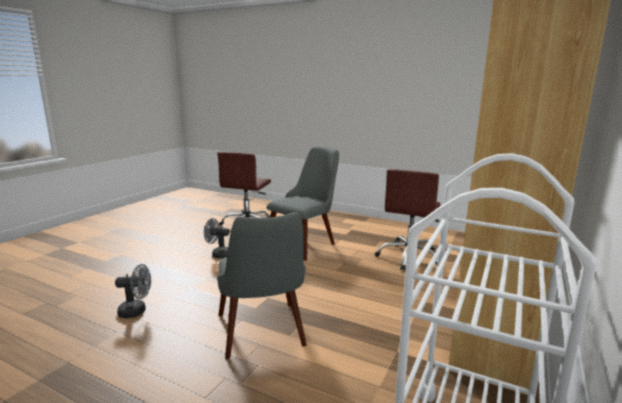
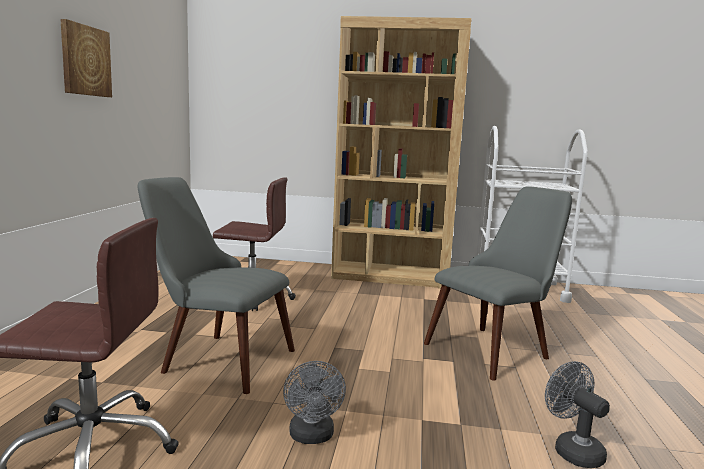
camera: 110 degrees left, 5 degrees down
(408, 83) = (85, 61): none -> picture

